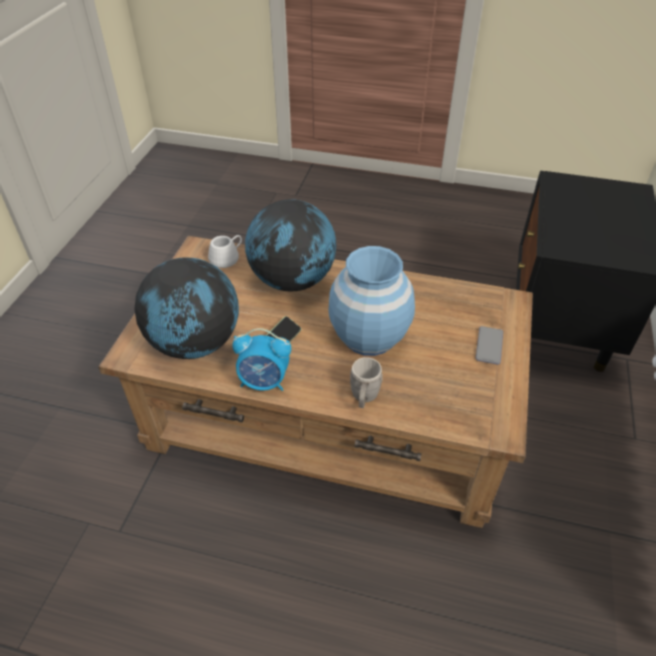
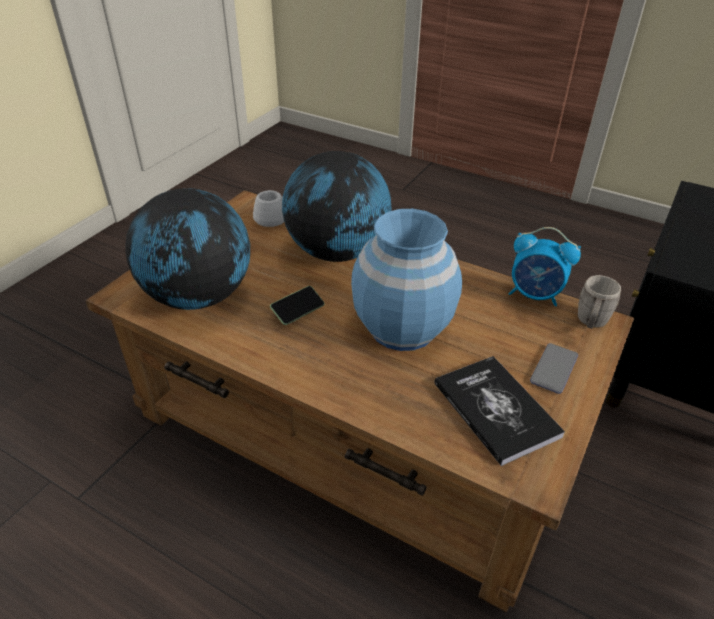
camera: 15 degrees right, 5 degrees down
(264, 382) = (255, 353): alarm clock -> alarm clock (535, 295)
(364, 397) = (367, 396): grey mug -> grey mug (590, 322)
(458, 386) = (495, 409): none -> book

